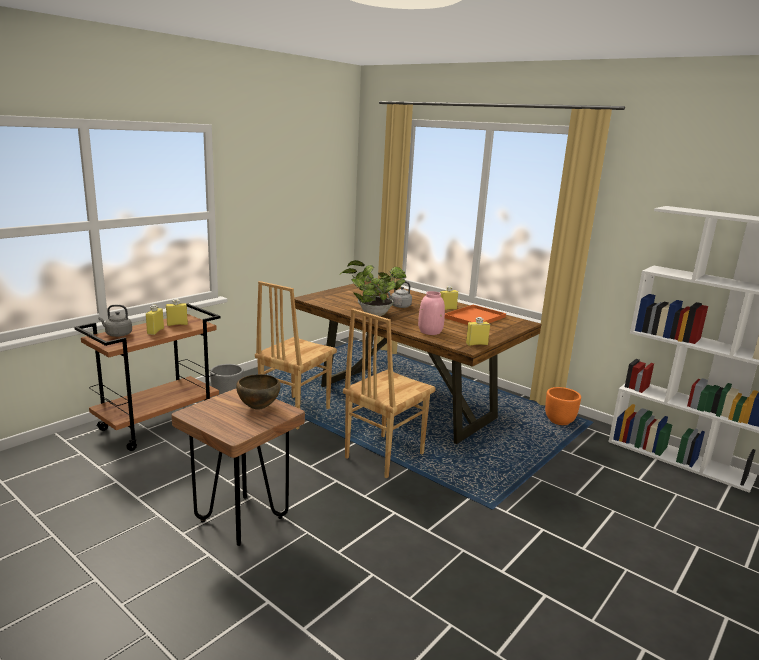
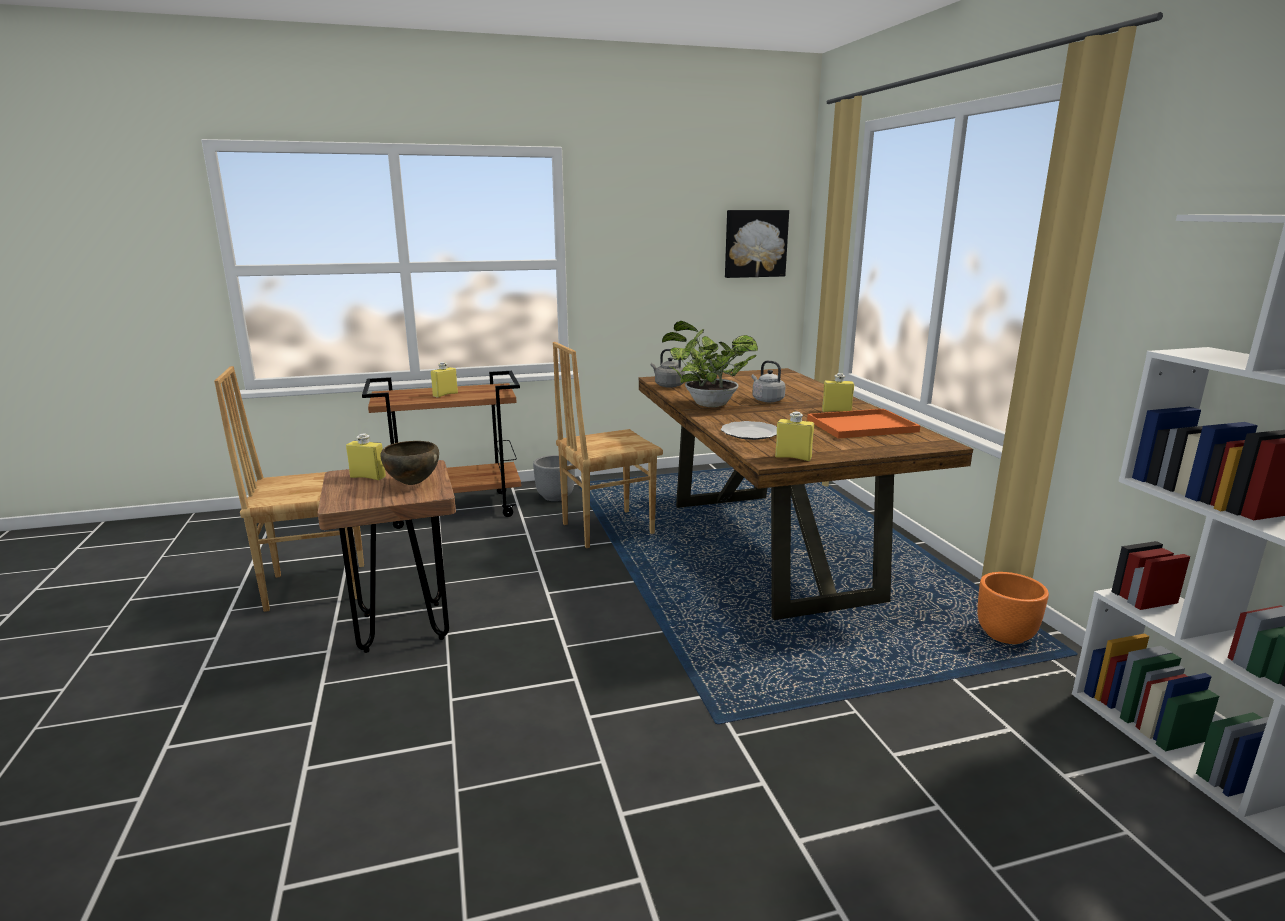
camera: 35 degrees right, 0 degrees up
(117, 334) = (406, 393): grey kettle -> grey kettle (668, 385)
(177, 324) = (478, 391): yellow bottle -> yellow bottle (368, 477)
(328, 193) = (755, 243): none -> picture
(383, 455) = (650, 606): brown chair -> brown chair (316, 586)
(430, 332) = (750, 433): pink vase -> plate

